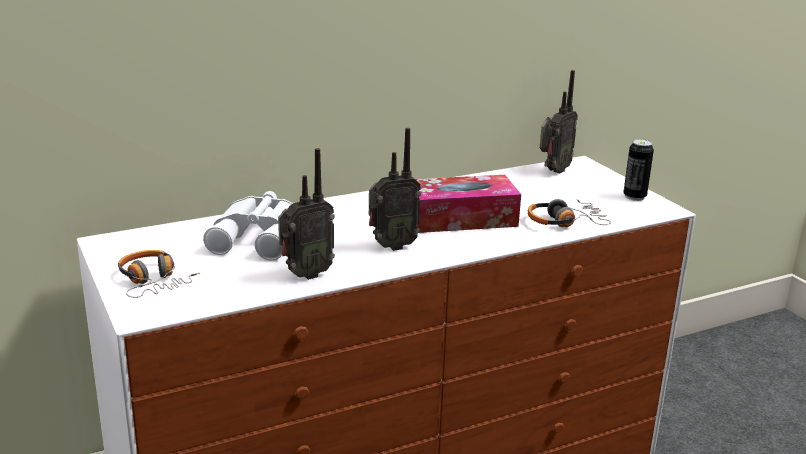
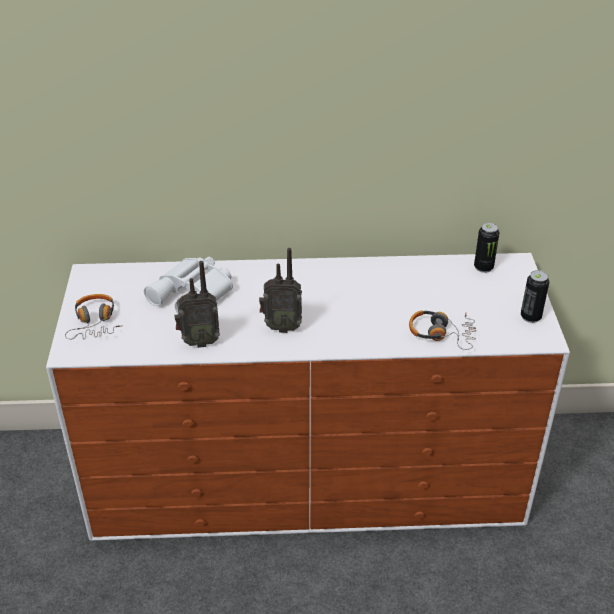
camera: 25 degrees right, 15 degrees up
(462, 218) = (359, 309): tissue box -> none
(553, 171) = (483, 267): radio -> can

